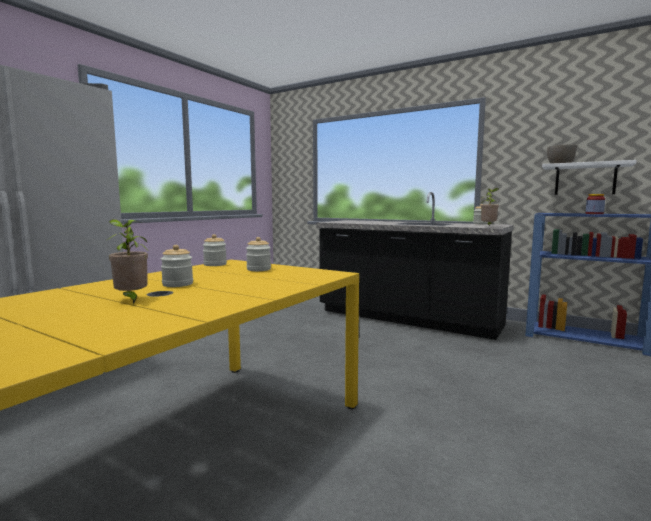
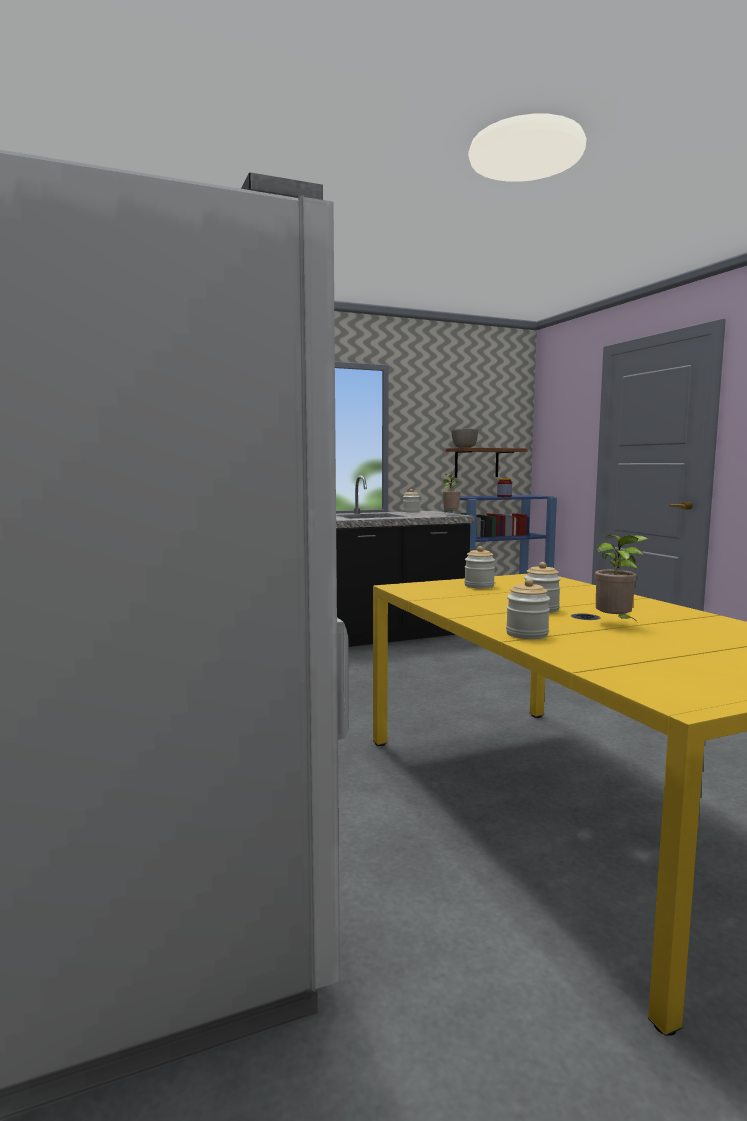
camera: 55 degrees left, 0 degrees up
(215, 264) = (412, 592): jar -> jar (527, 634)
(585, 179) = (476, 463): white shelf -> brown shelf

